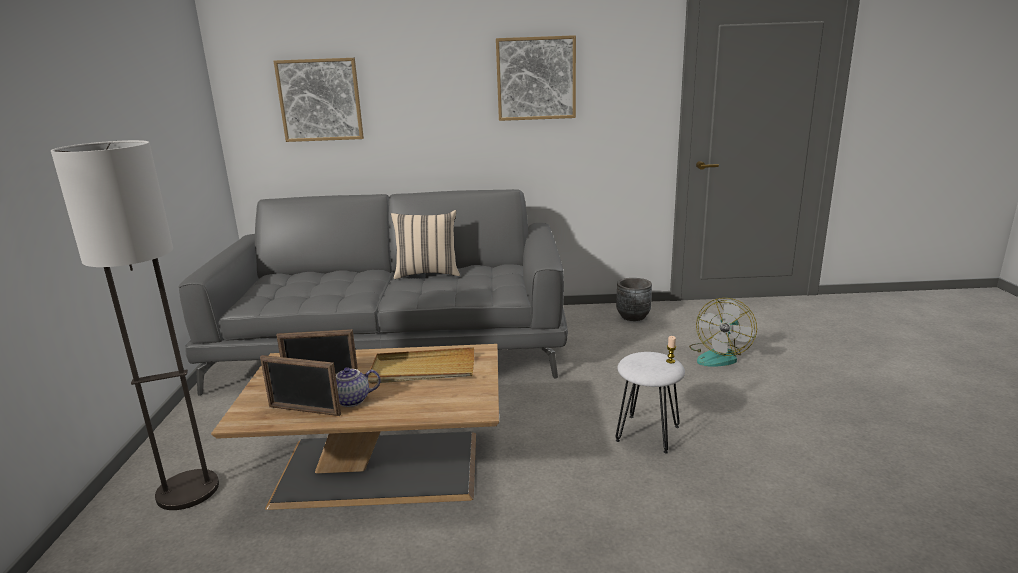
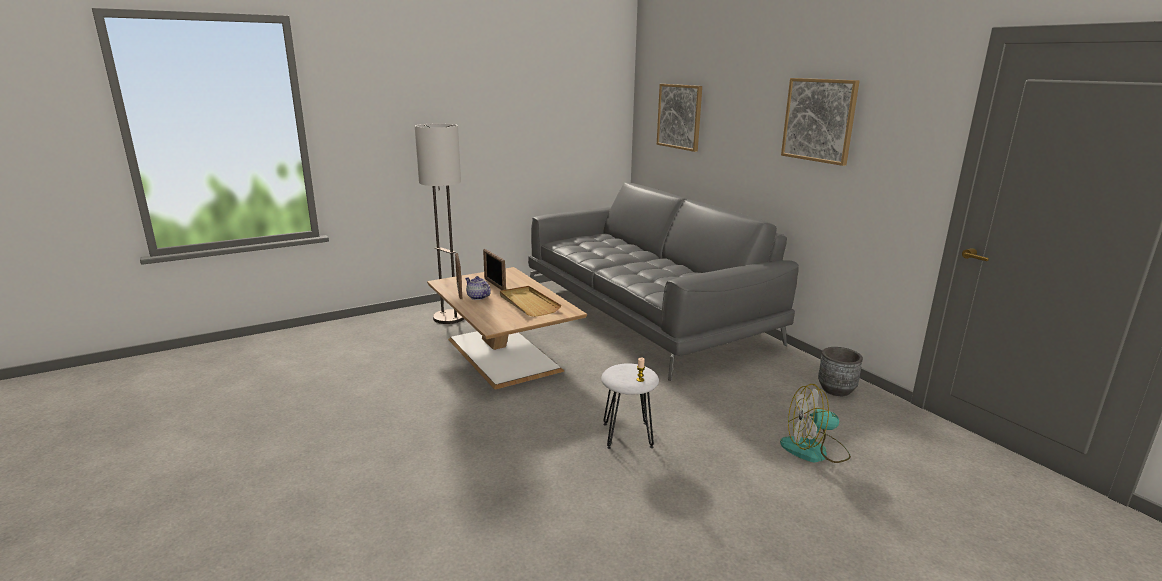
camera: 60 degrees right, 0 degrees up
(427, 273) = (666, 266): beige pillow -> none

